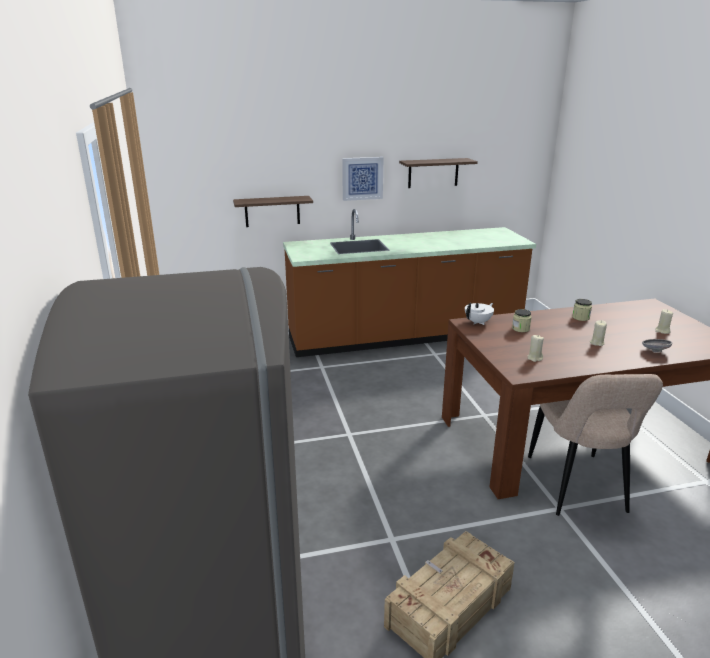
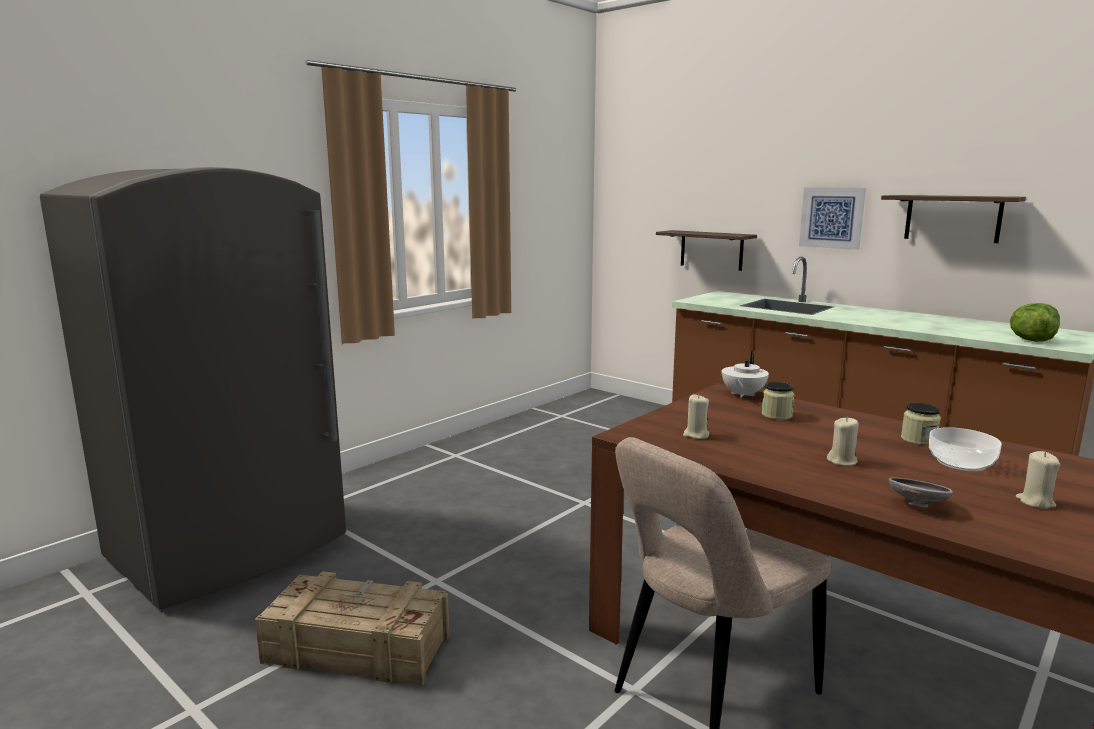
camera: 55 degrees right, 10 degrees down
(478, 322) = (742, 395): white teapot -> white teapot turned 105 degrees clockwise
(502, 241) = (1031, 340): none -> lettuce
(613, 323) = (960, 462): none -> bowl

